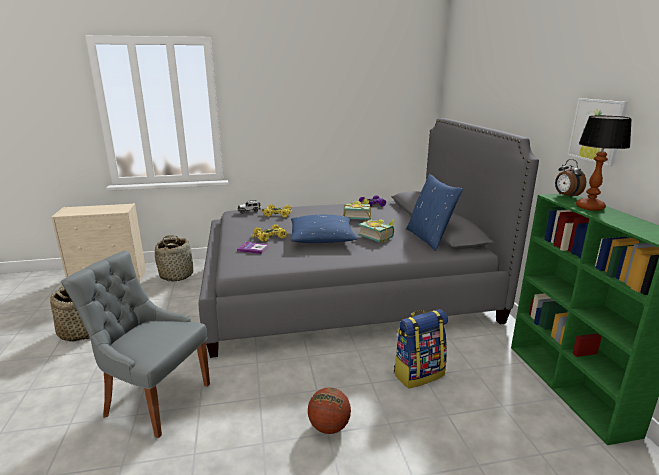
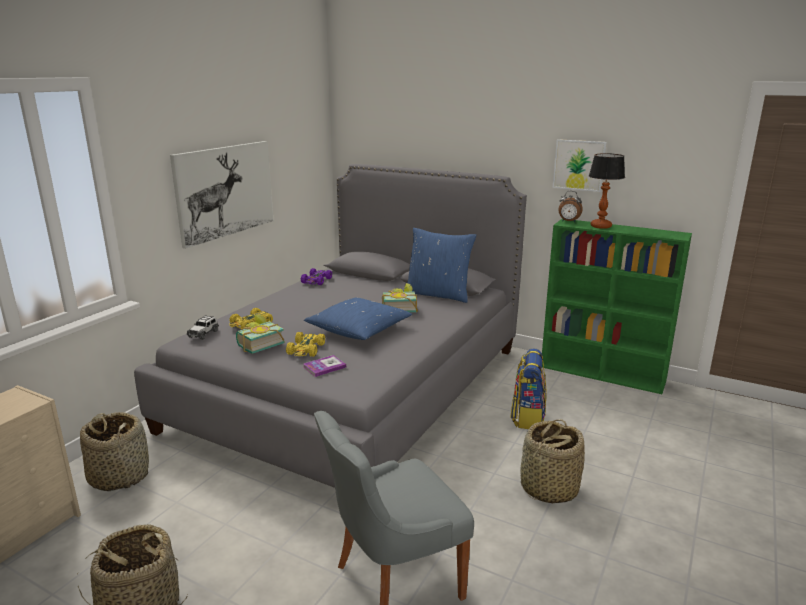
camera: 50 degrees left, 0 degrees up
(314, 123) = (225, 191): none -> picture
(329, 427) = (548, 488): basketball -> basket
(357, 216) = (335, 297): book -> book (258, 344)

